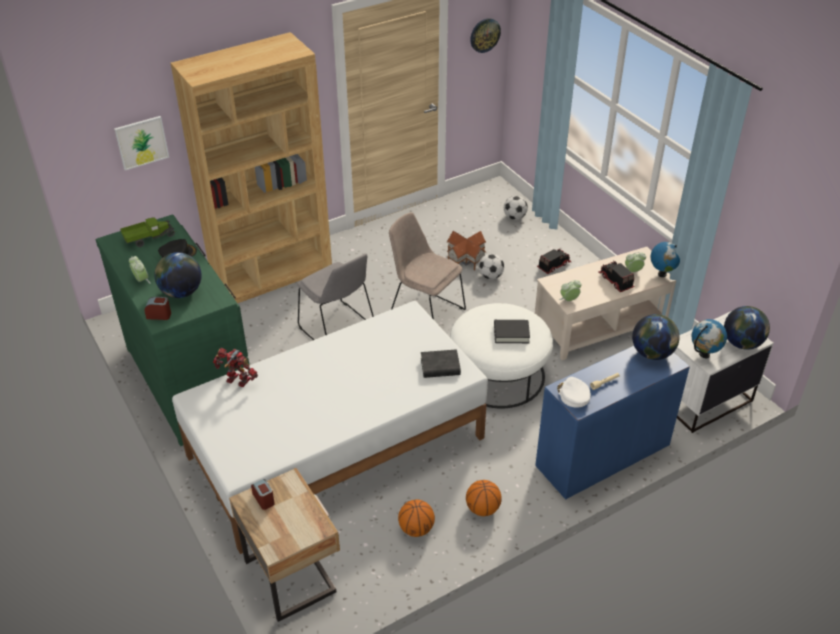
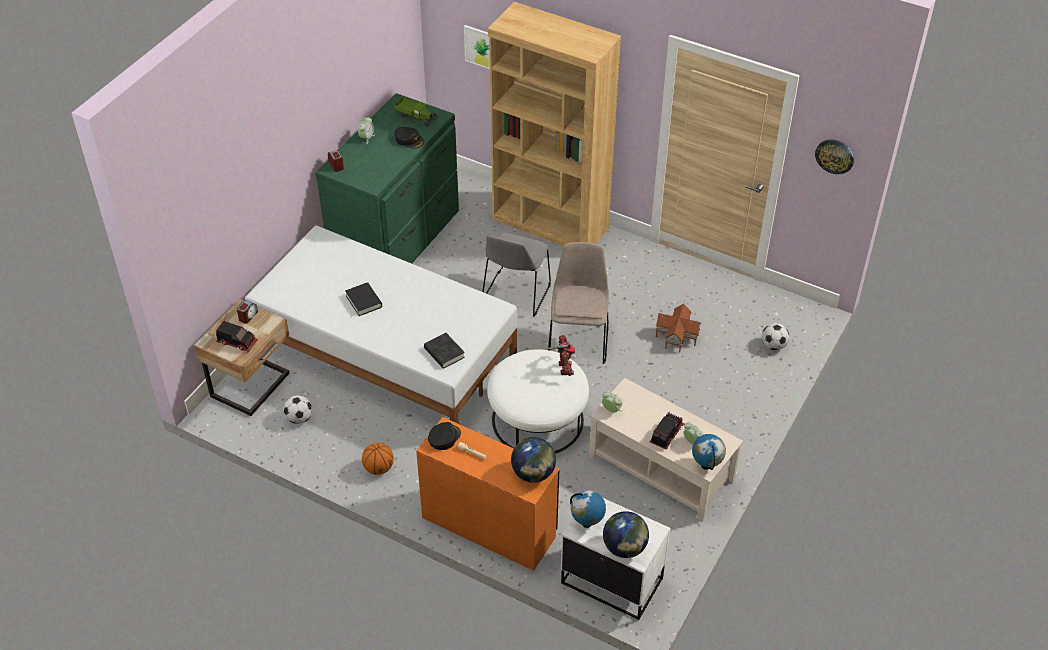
camera: 60 degrees right, 5 degrees up
(181, 292) = (368, 163): globe -> none
(237, 381) = (350, 249): toy robot -> toy robot (564, 368)
(416, 529) = (334, 436): basketball -> none
(490, 276) = (666, 363): football -> football (299, 418)
(511, 334) = (538, 388): black book -> black book (364, 301)
(553, 265) = (722, 402): toy truck -> toy truck (237, 342)
(573, 395) = (444, 437): white cap -> black cap
(601, 454) = (489, 525): blue desk -> orange desk

